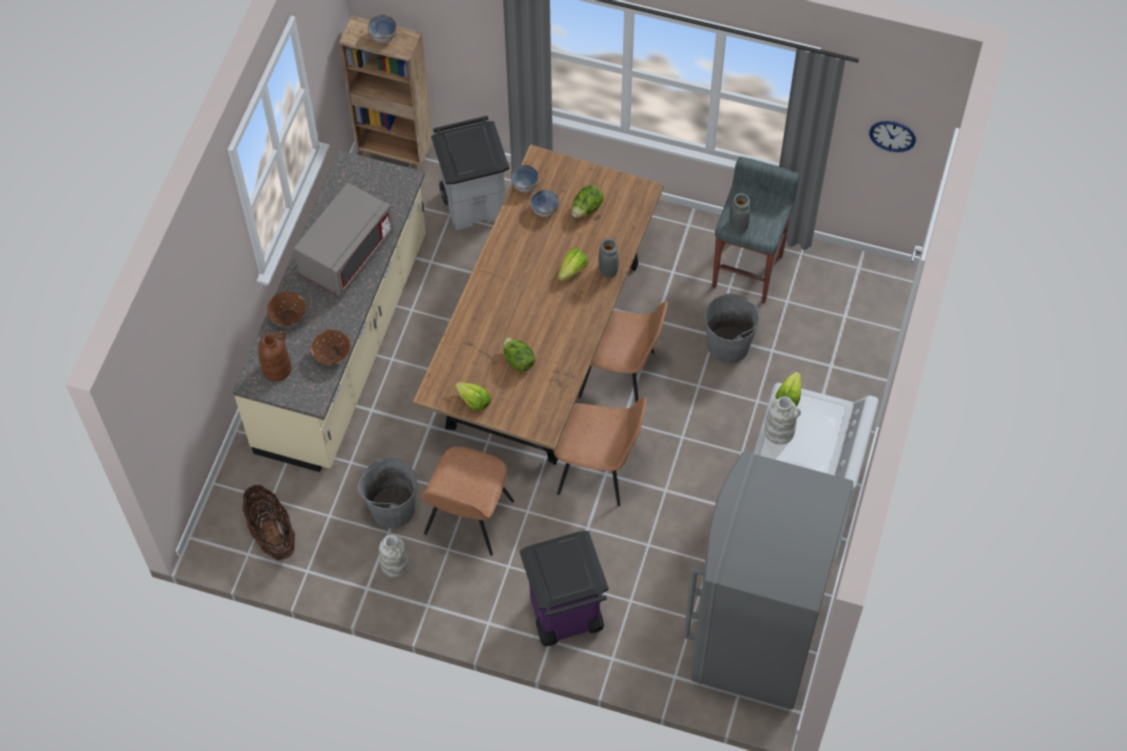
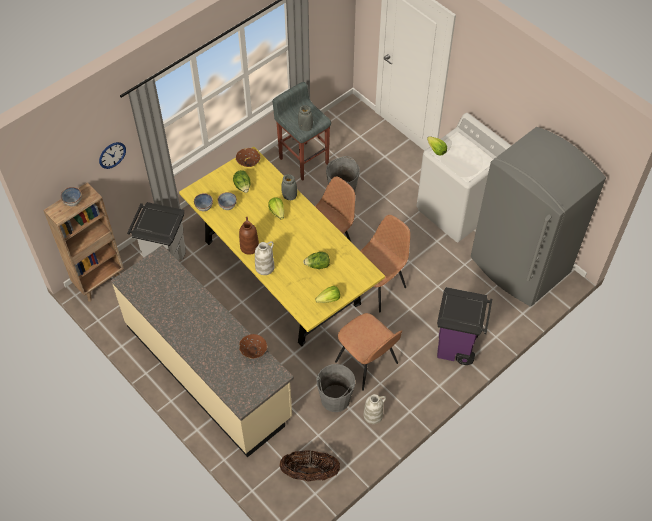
camera: 60 degrees left, 5 degrees down
(277, 368) = (242, 385): brown vase -> brown vase (249, 246)
(288, 316) = (209, 362): brown bowl -> brown bowl (248, 163)
(347, 255) = (189, 310): grey microwave -> none
(543, 345) = (281, 272): brown dining table -> yellow dining table
(780, 431) = (454, 164): white vase -> white vase (265, 267)
(892, 135) = (330, 20): wall clock -> wall clock (112, 155)

